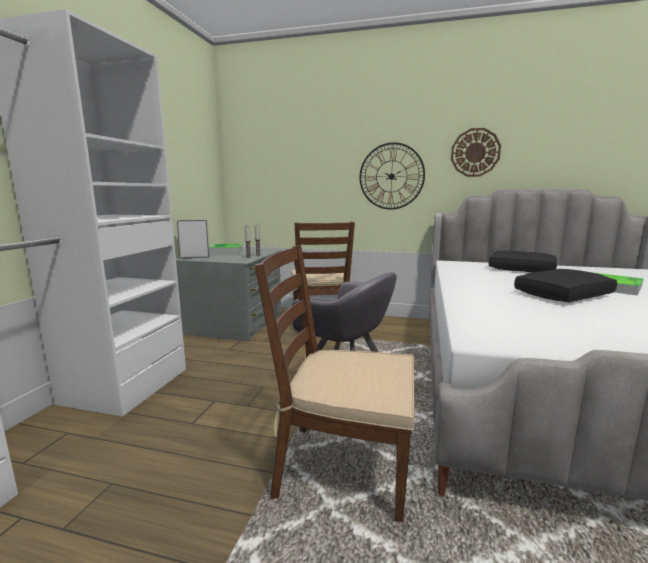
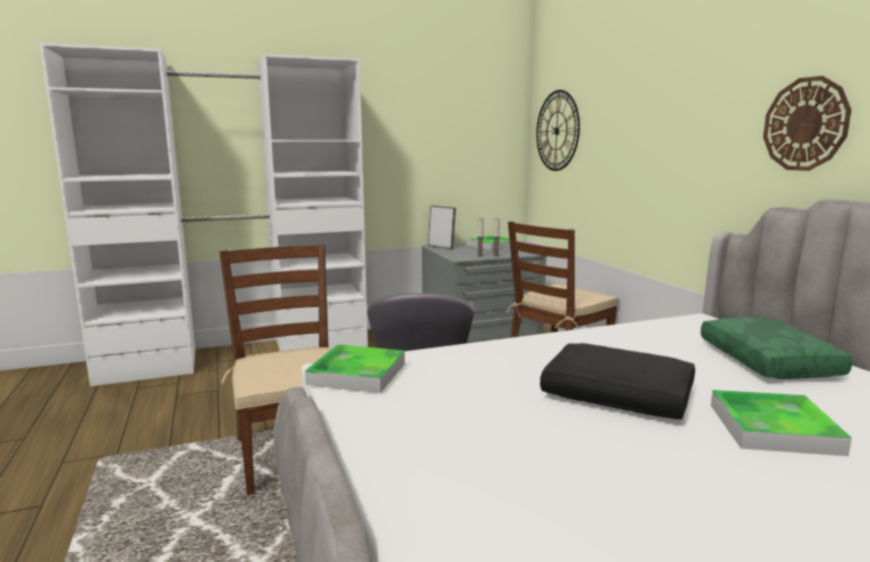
camera: 55 degrees right, 0 degrees up
(391, 176) = (683, 163): wall clock -> wall clock (557, 131)
(500, 334) = (357, 374): none -> tray
(522, 269) = (770, 361): black pillow -> green pillow

